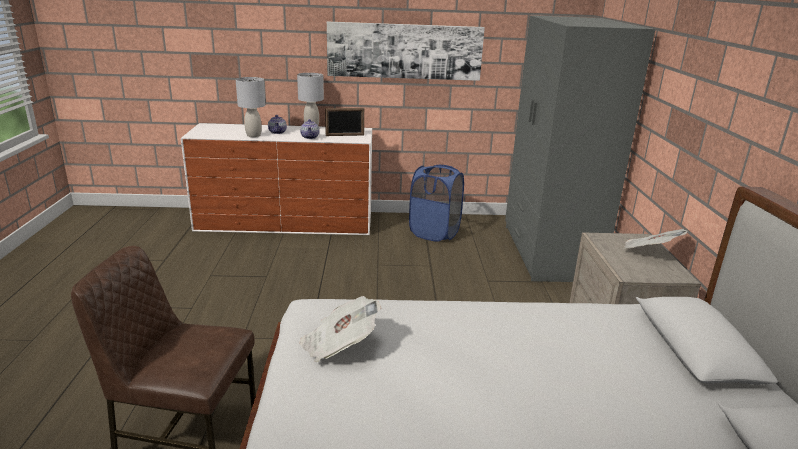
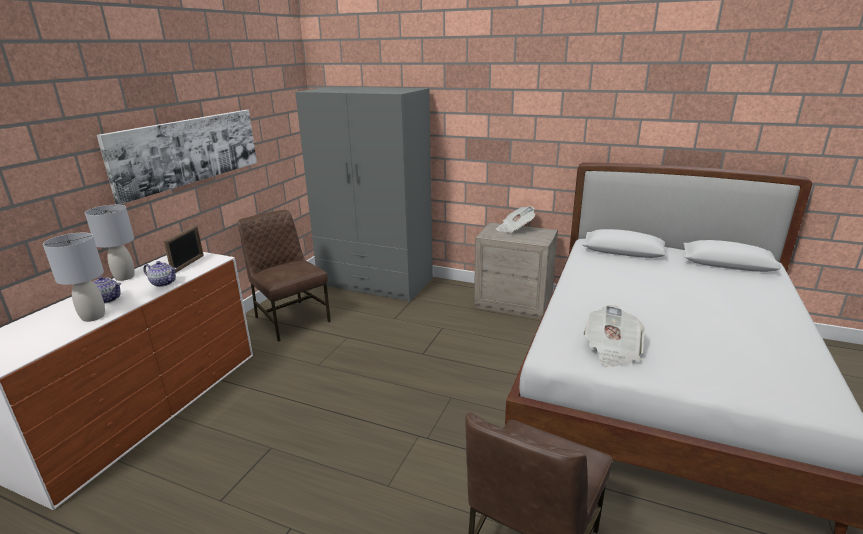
camera: 65 degrees left, 0 degrees up
(434, 233) = (290, 319): blue laundry basket -> brown chair

